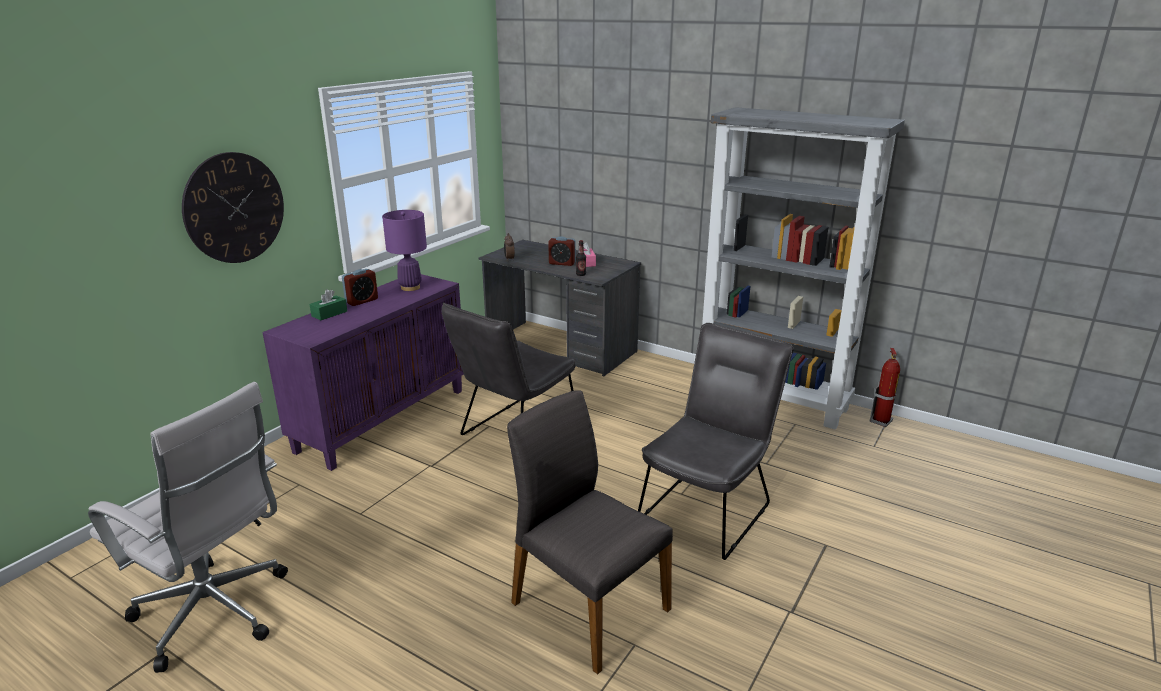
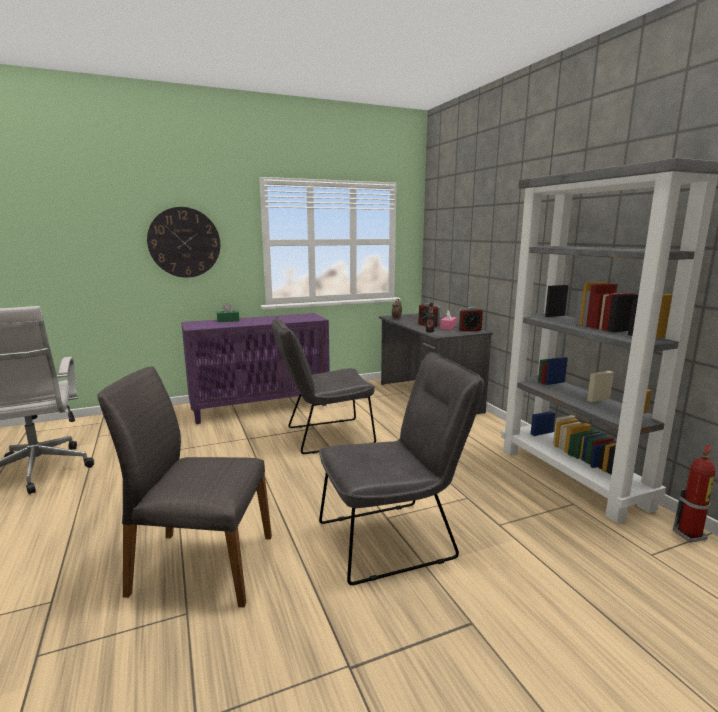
camera: 35 degrees right, 10 degrees down
(362, 301) = (257, 319): alarm clock -> alarm clock (469, 330)
(410, 287) = (296, 317): purple table lamp -> none
(587, 606) = (201, 565): grey chair -> grey chair turned 75 degrees counterclockwise

